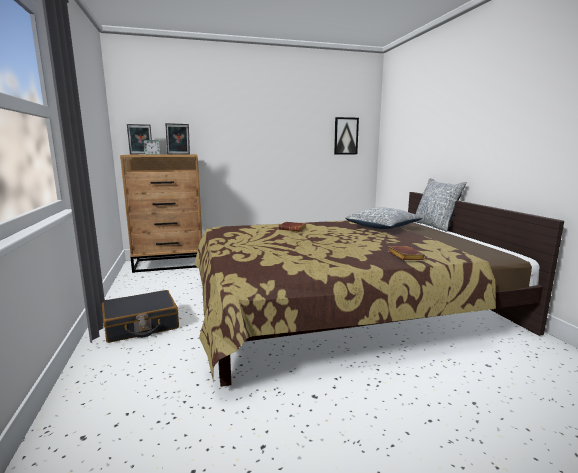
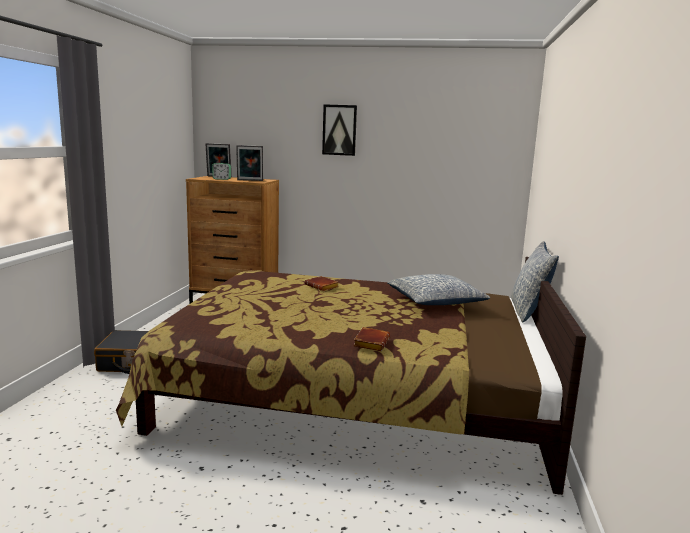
camera: 25 degrees right, 0 degrees up
(346, 136) = (477, 165): picture -> picture (339, 130)

